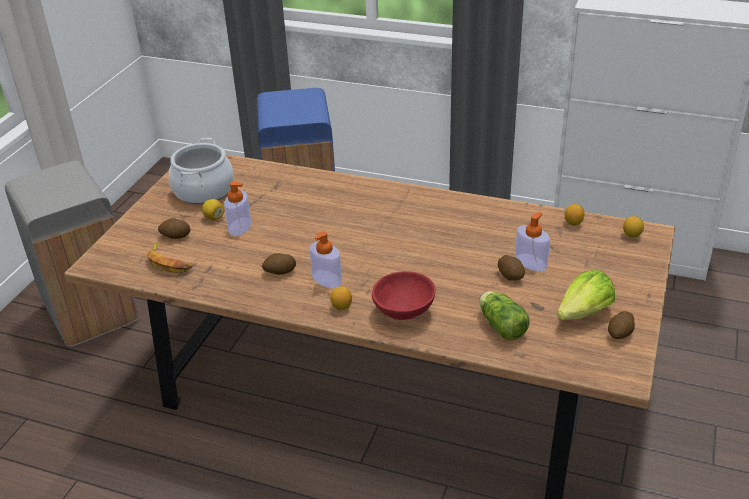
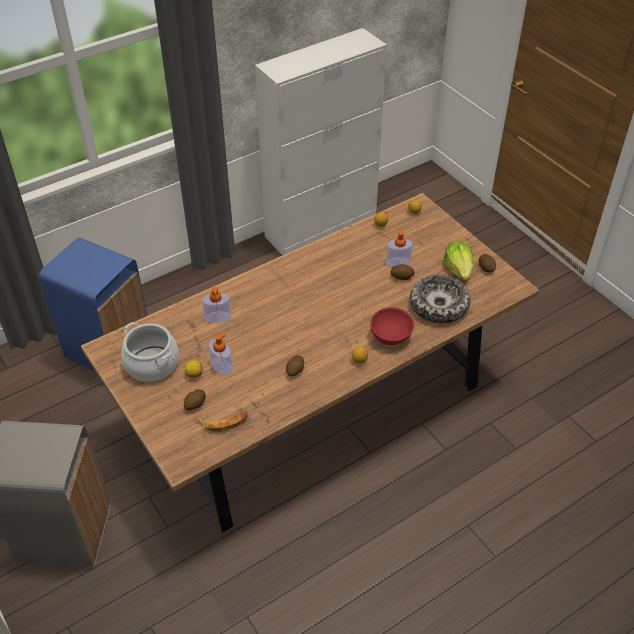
camera: 55 degrees left, 10 degrees up
(327, 279) = (325, 353): soap dispenser -> soap dispenser (218, 317)
(500, 325) = (439, 305): lettuce -> bowl

